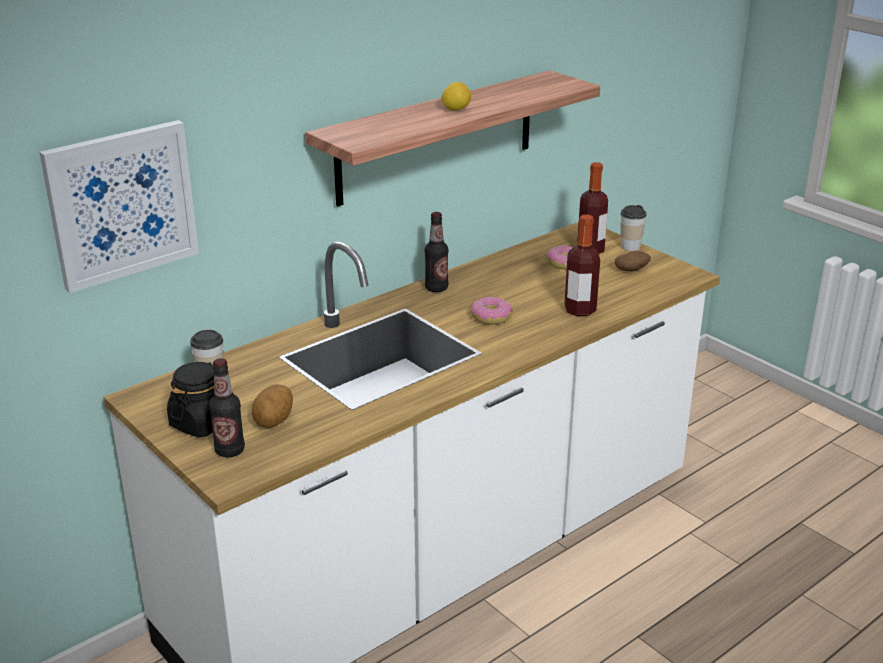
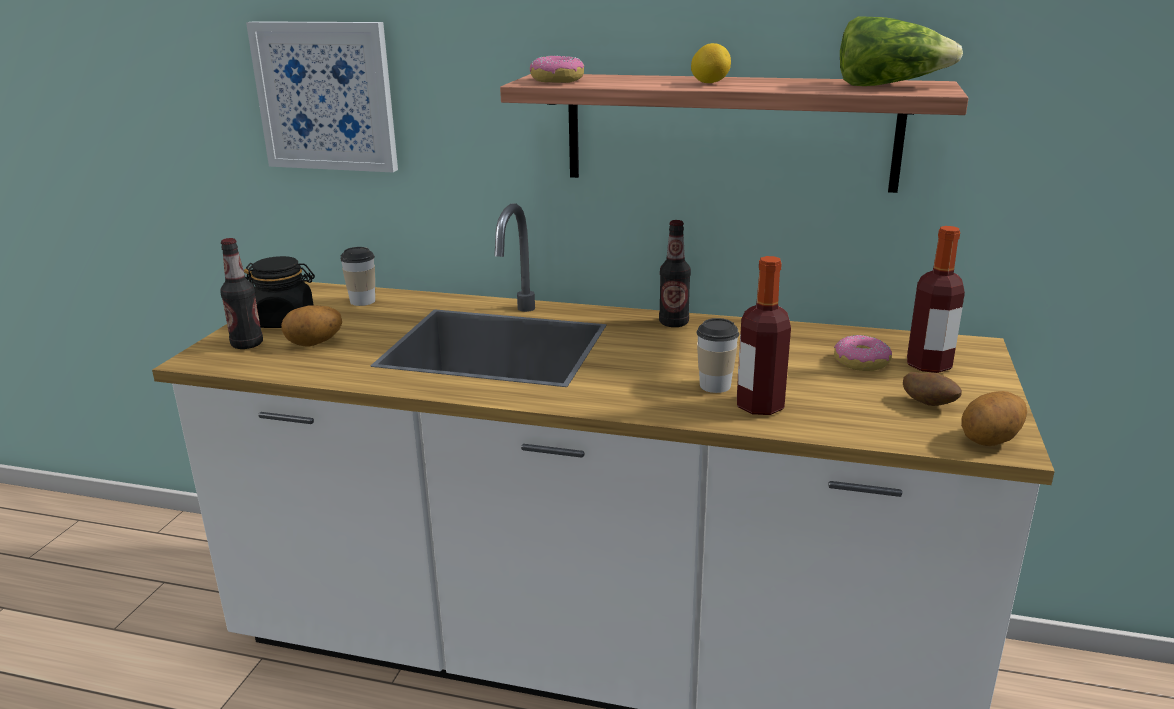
camera: 55 degrees right, 5 degrees down
(491, 317) = (654, 366): donut -> donut (557, 80)
(542, 85) = (888, 86): none -> lettuce
(630, 246) = (994, 384): cup -> cup (715, 385)
(681, 275) = (990, 440): none -> potato

